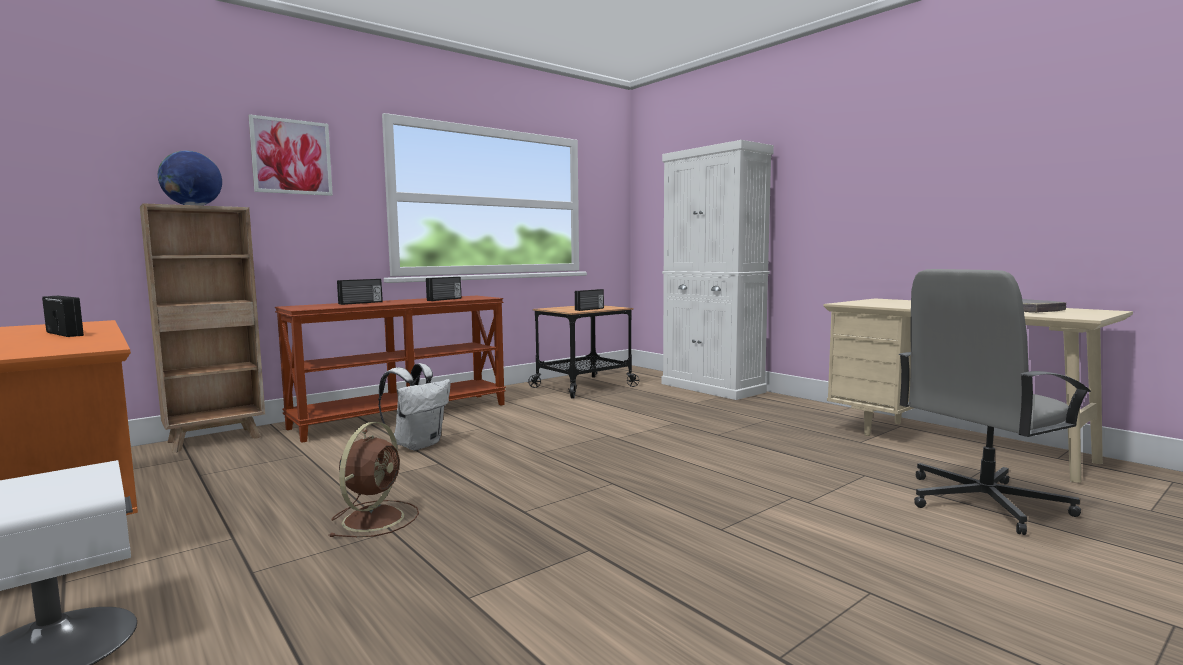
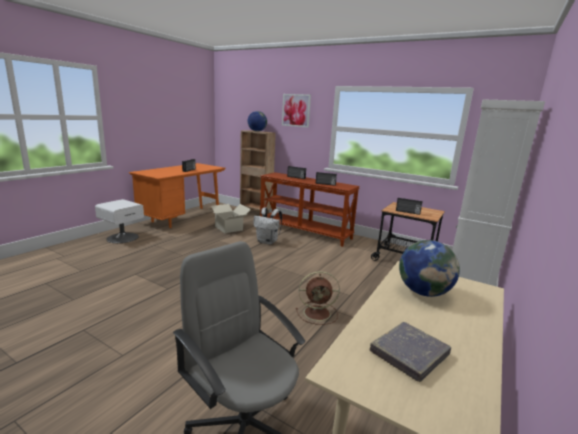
camera: 70 degrees right, 10 degrees up
(269, 471) = (229, 228): none -> cardboard box
(375, 518) = (192, 250): brown fan -> brown fan (318, 313)
(903, 304) = (423, 292): none -> globe

